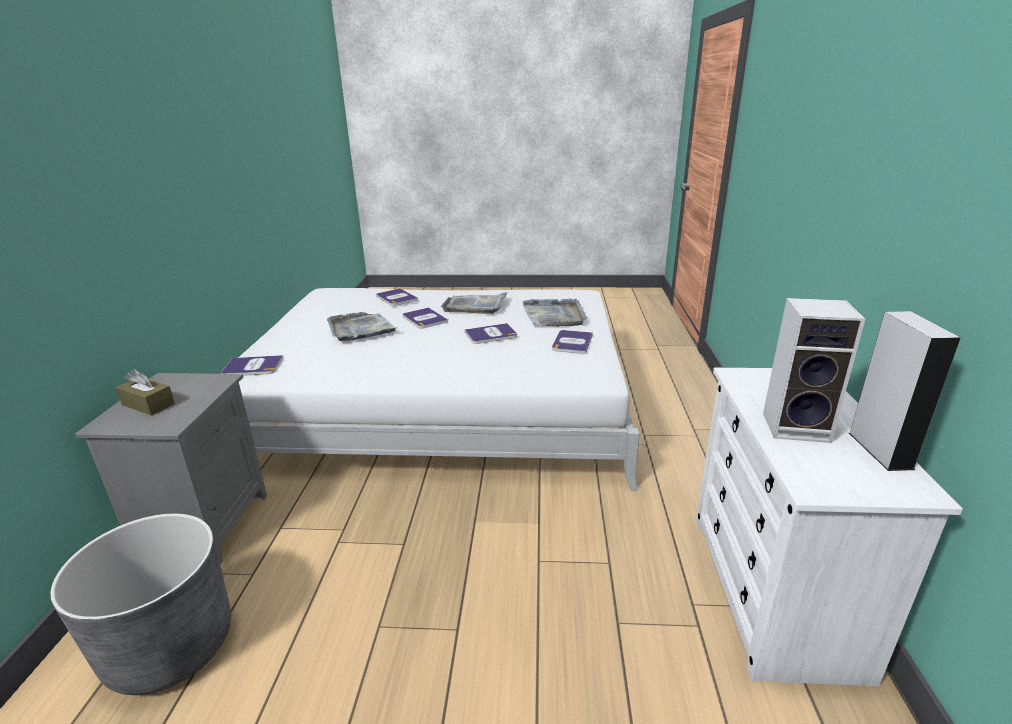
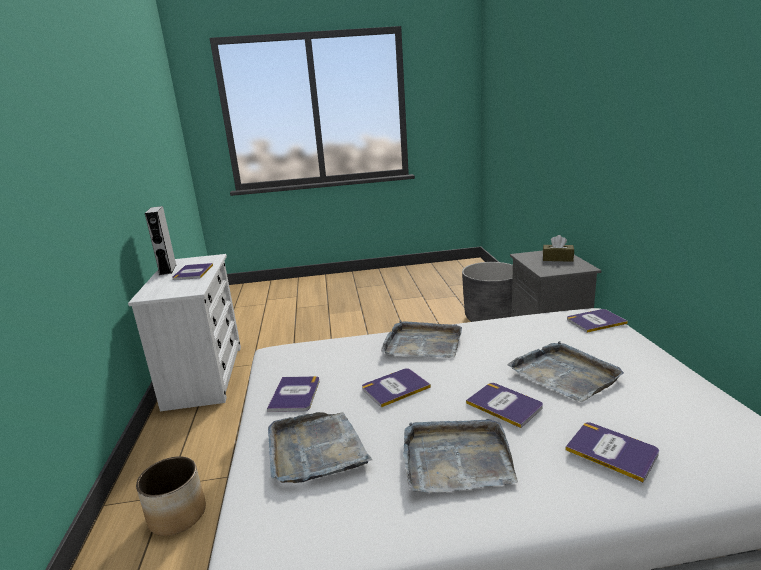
camera: 170 degrees right, 5 degrees down
(443, 364) = (422, 343): none -> grey tray
(671, 415) = (178, 515): none -> planter
(798, 427) = (193, 272): speaker -> book

